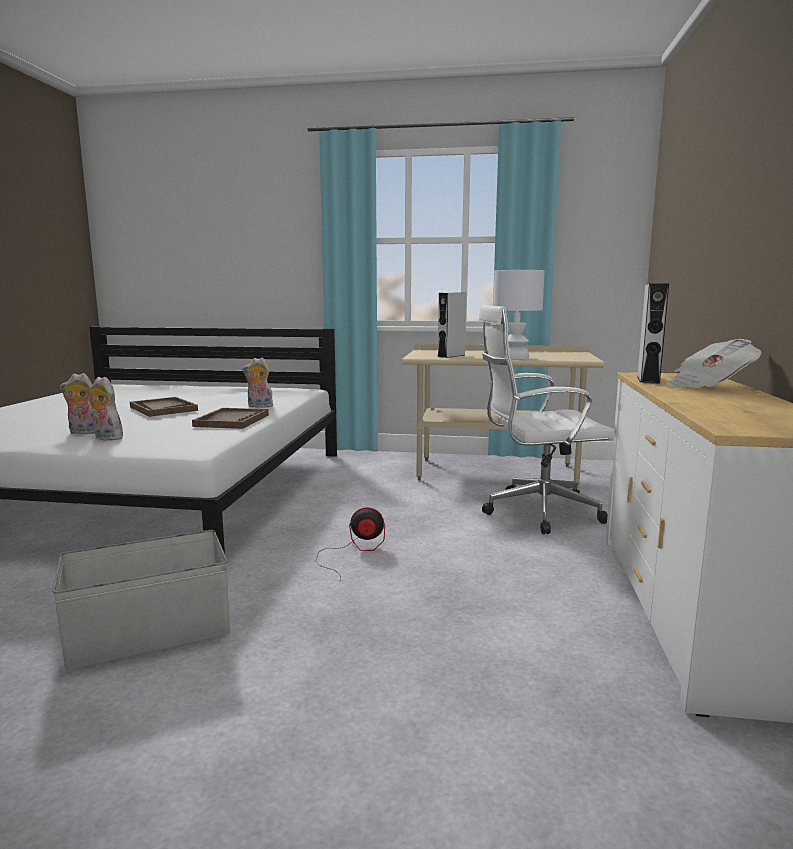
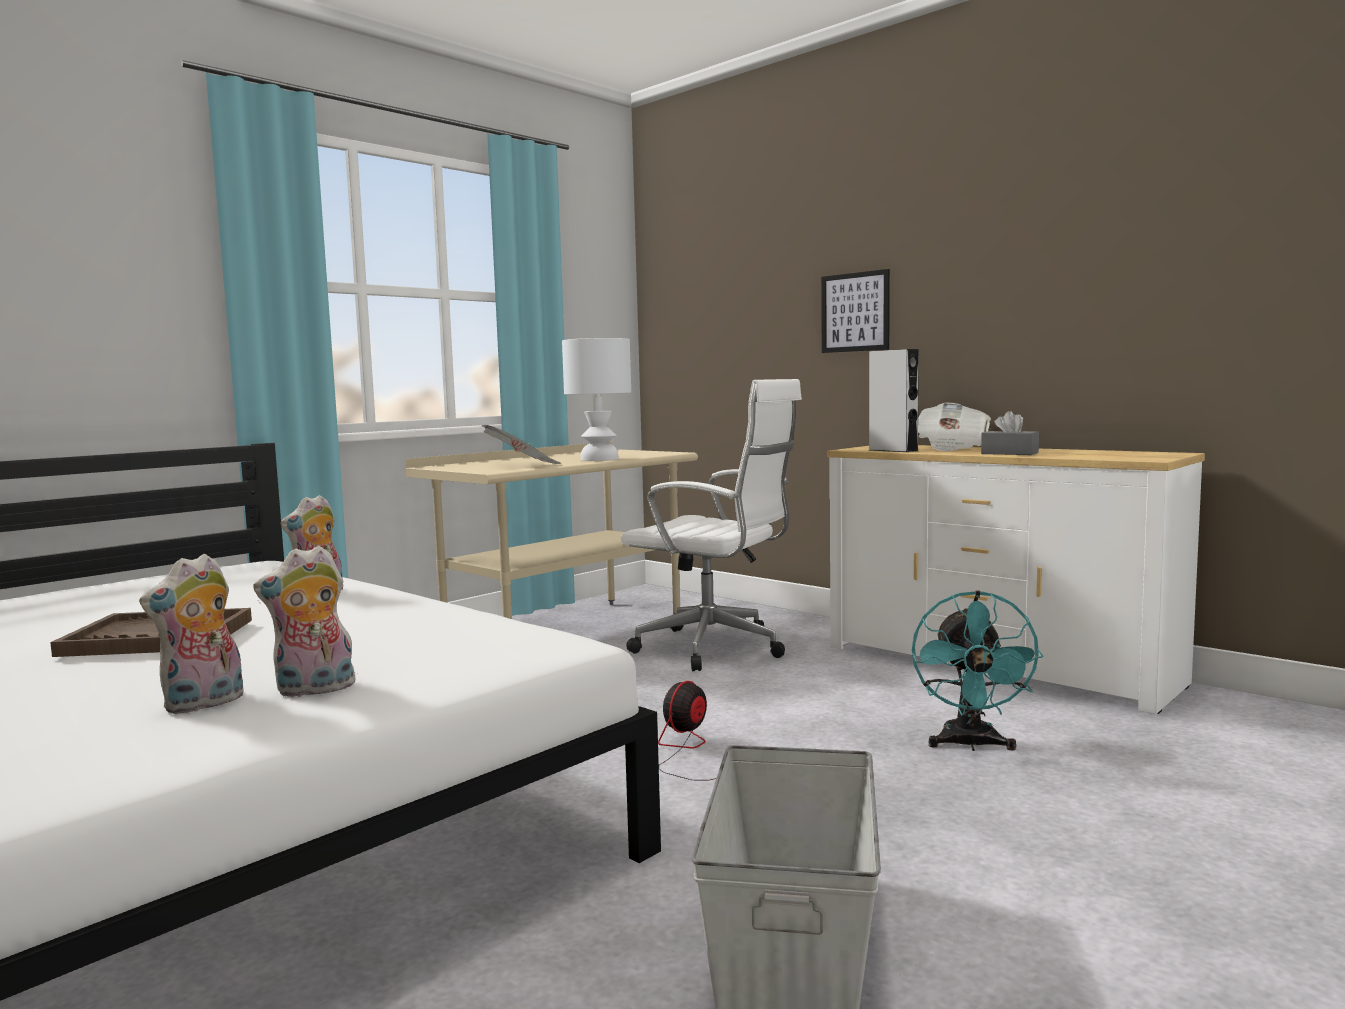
camera: 55 degrees left, 5 degrees down
(232, 420) = (392, 613): brown tray -> none
(451, 356) = (522, 466): grey speaker -> newspaper
(477, 632) = (971, 745): none -> turquoise fan
(536, 512) = (716, 649): white office chair -> white office chair turned 90 degrees counterclockwise
(692, 398) = (1009, 453): none -> grey tissue box
(723, 242) = (855, 312): none -> picture

